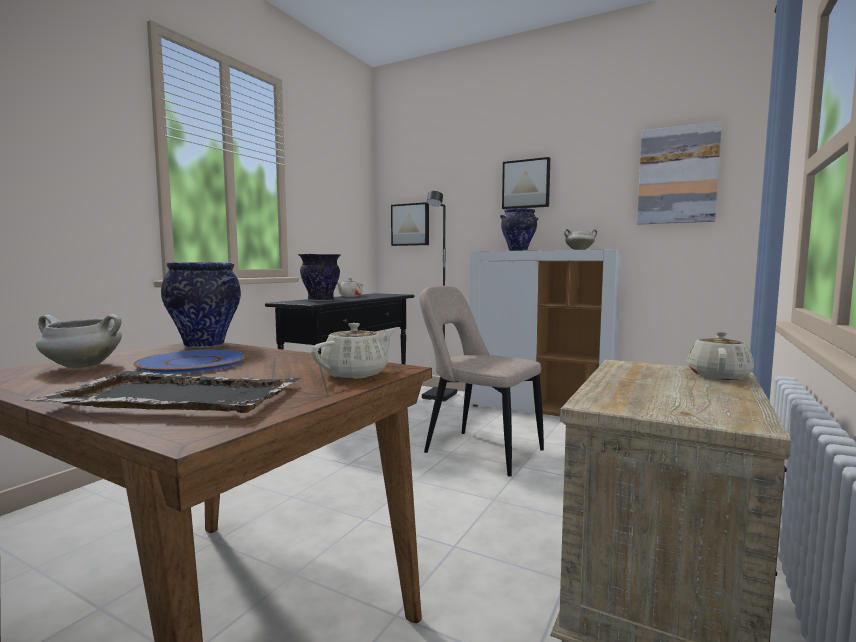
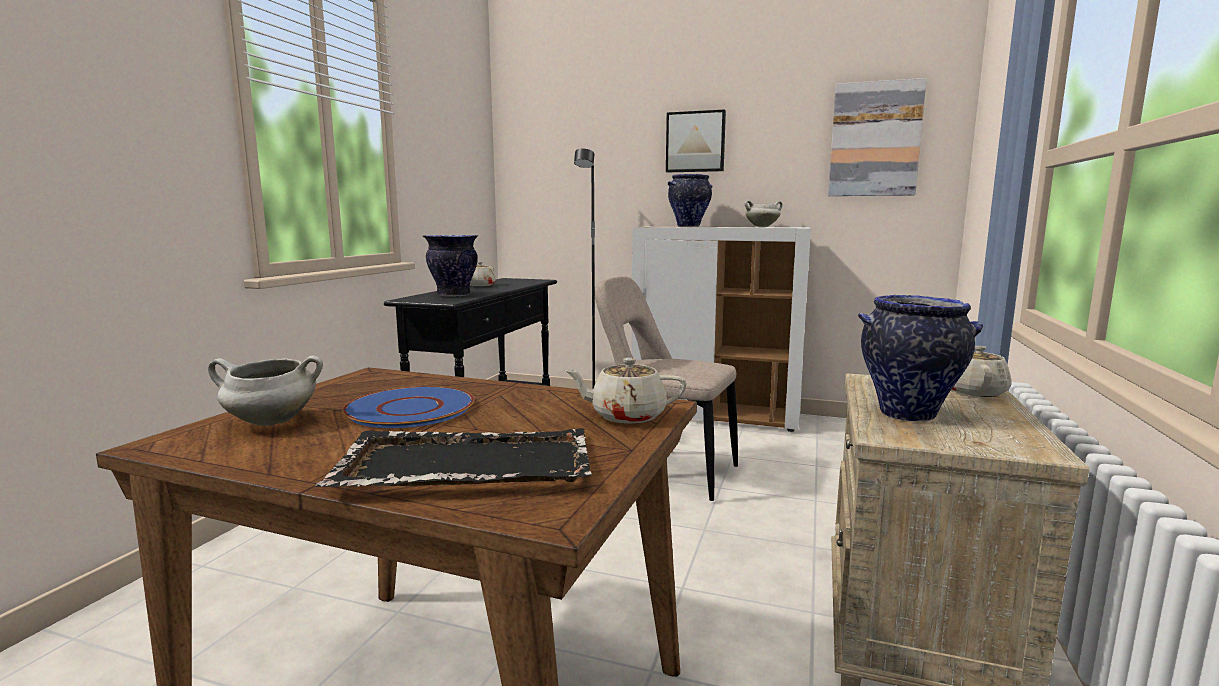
camera: 10 degrees left, 5 degrees up
(205, 345) = (384, 377): vase -> vase (909, 414)
(356, 374) = (626, 416): beige teapot -> beige teapot turned 120 degrees counterclockwise
(410, 224) = (545, 188): picture -> none

